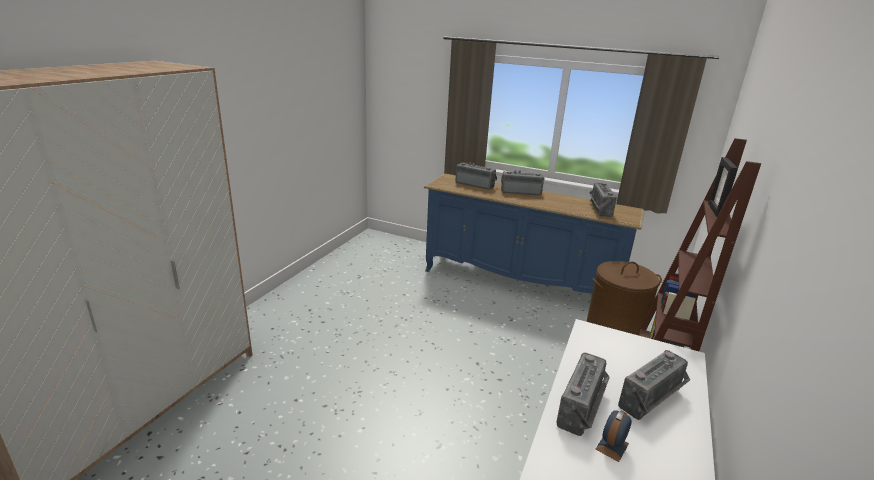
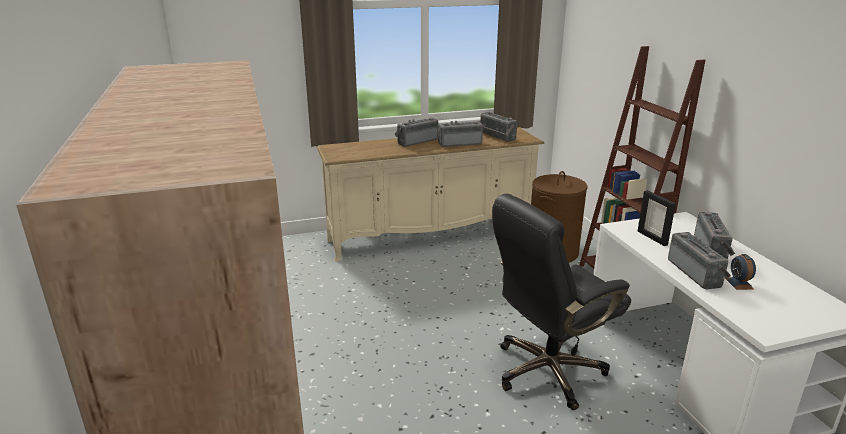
camera: 40 degrees left, 0 degrees up
(455, 433) = (551, 370): none -> black office chair
(475, 184) = (368, 146): radio -> radio (459, 143)
(519, 284) = (431, 237): blue cabinet -> beige cabinet
(715, 210) = (648, 105): picture frame -> picture frame (652, 238)

